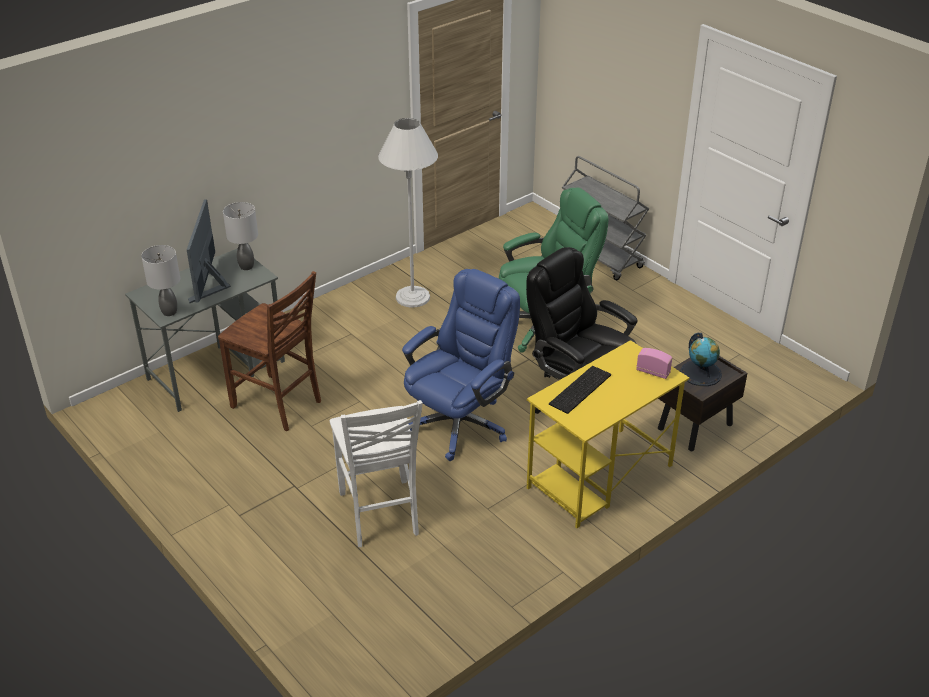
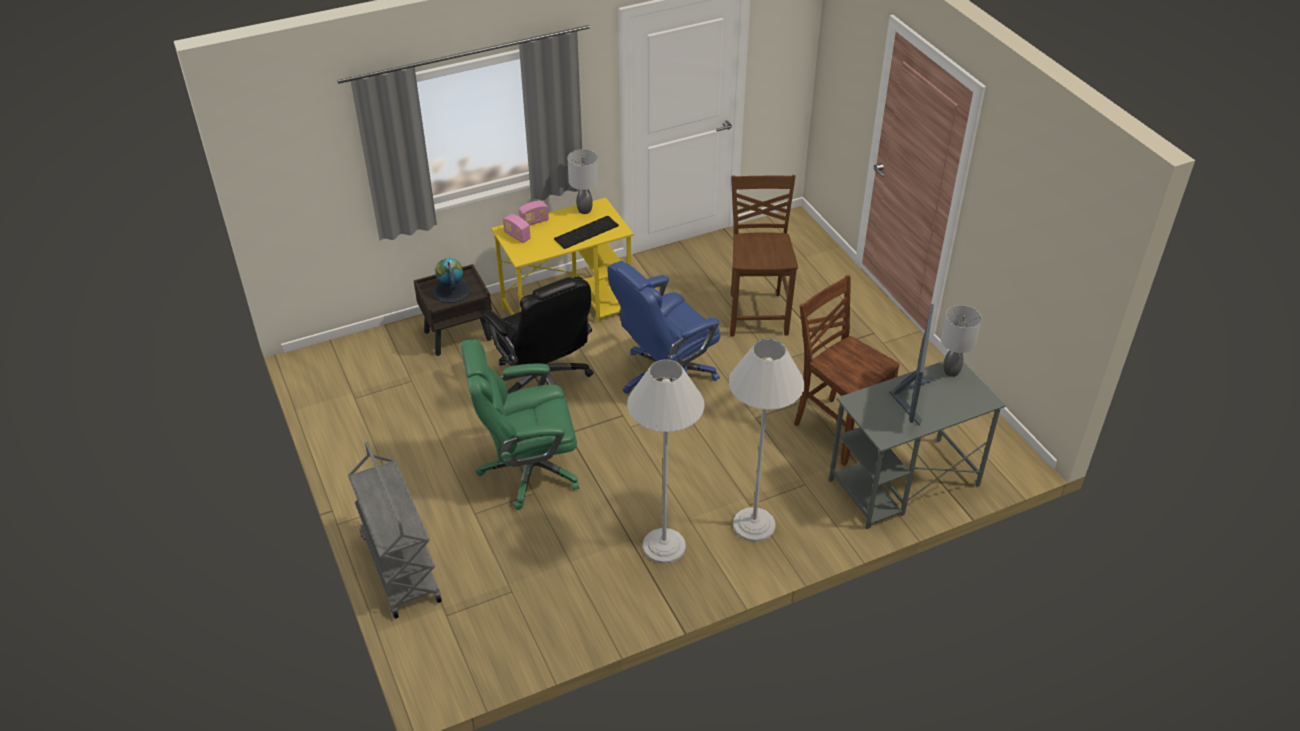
camera: 165 degrees left, 5 degrees up
(247, 266) = (871, 418): grey table lamp -> grey table lamp (584, 210)
(344, 321) = (754, 525): none -> white floor lamp
(380, 515) = (757, 313): white chair -> brown chair
(647, 392) = (534, 221): none -> radio

